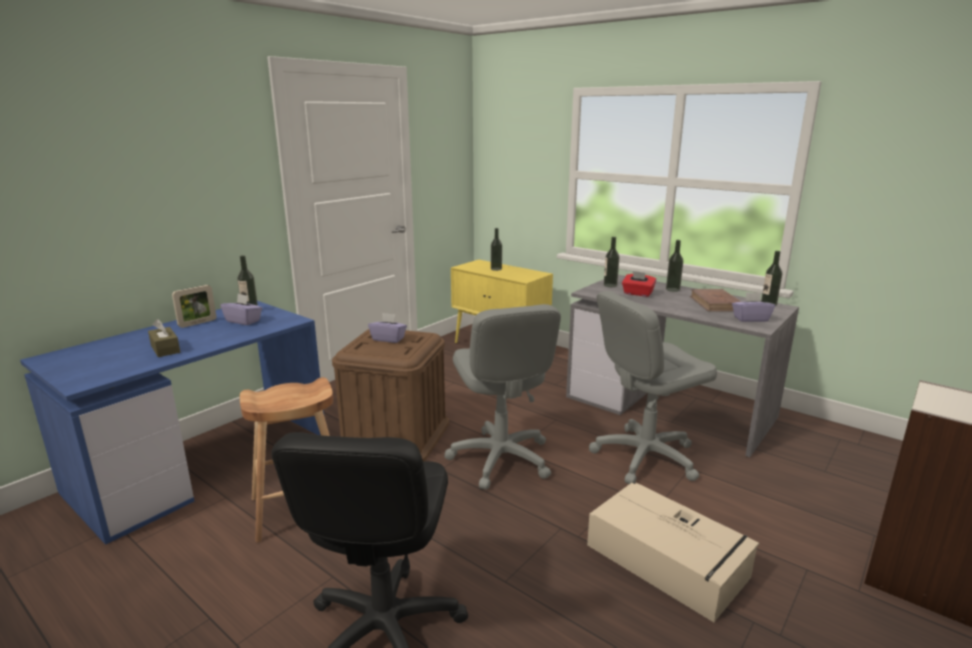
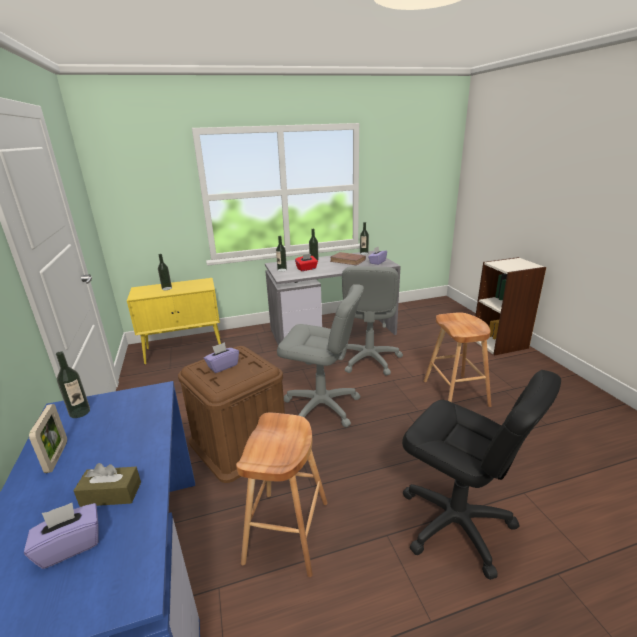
camera: 55 degrees left, 5 degrees up
(243, 321) = (107, 421): purple tissue box -> purple tissue box (70, 545)
(668, 562) = (455, 393): beige storage box -> brown stool

